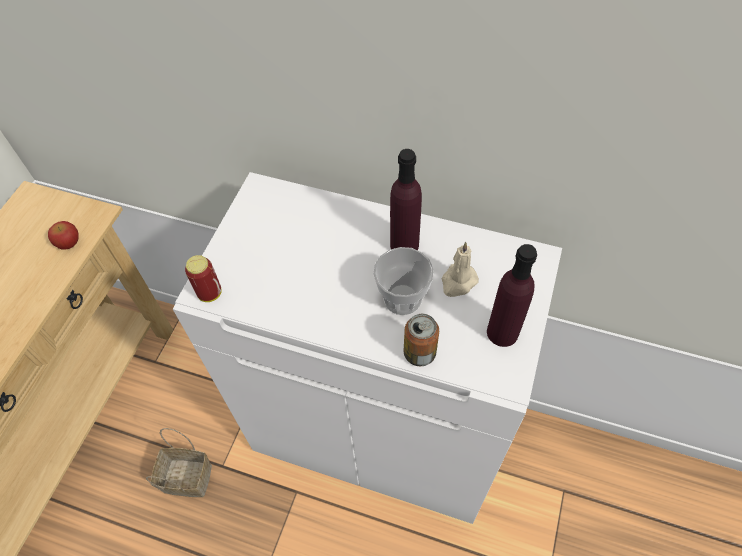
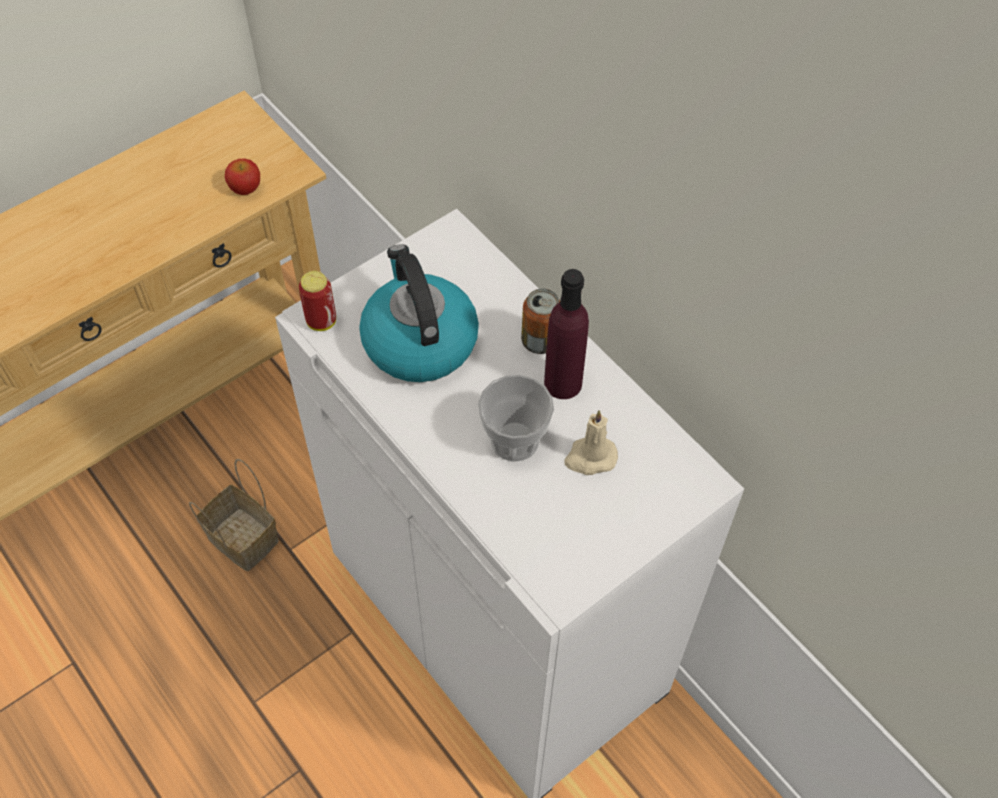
camera: 30 degrees right, 0 degrees up
(289, 269) = (418, 341): none -> kettle
(419, 353) = (487, 507): can -> can (540, 341)
(502, 332) = (594, 539): purple bottle -> none

